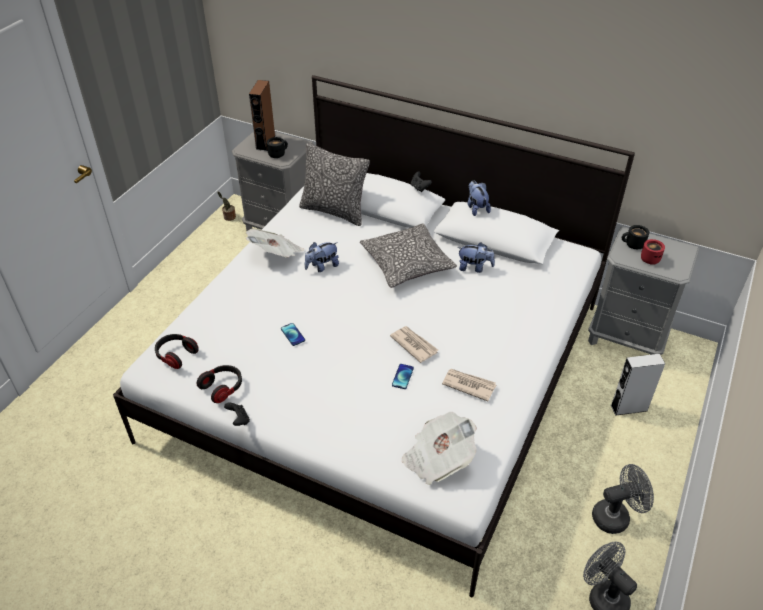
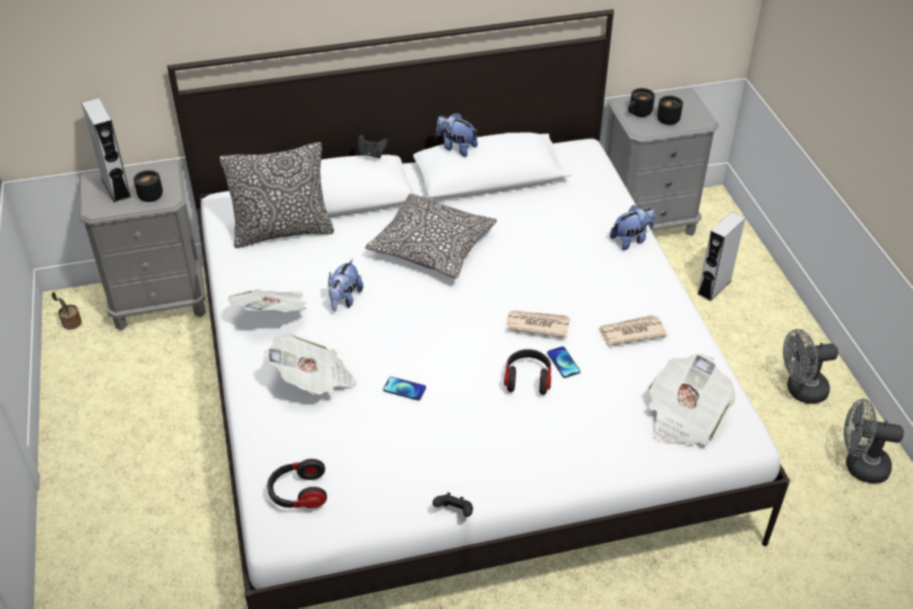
camera: 40 degrees left, 0 degrees up
(223, 388) = (396, 492): headphones -> headphones (527, 379)
(253, 301) = (313, 381): none -> newspaper
(265, 142) = (116, 188): brown speaker -> grey speaker
(474, 268) = (504, 215): plush toy -> plush toy (631, 240)
(616, 516) = (800, 390): grey fan -> grey fan turned 135 degrees counterclockwise
(650, 258) = (666, 118): red mug -> black mug

